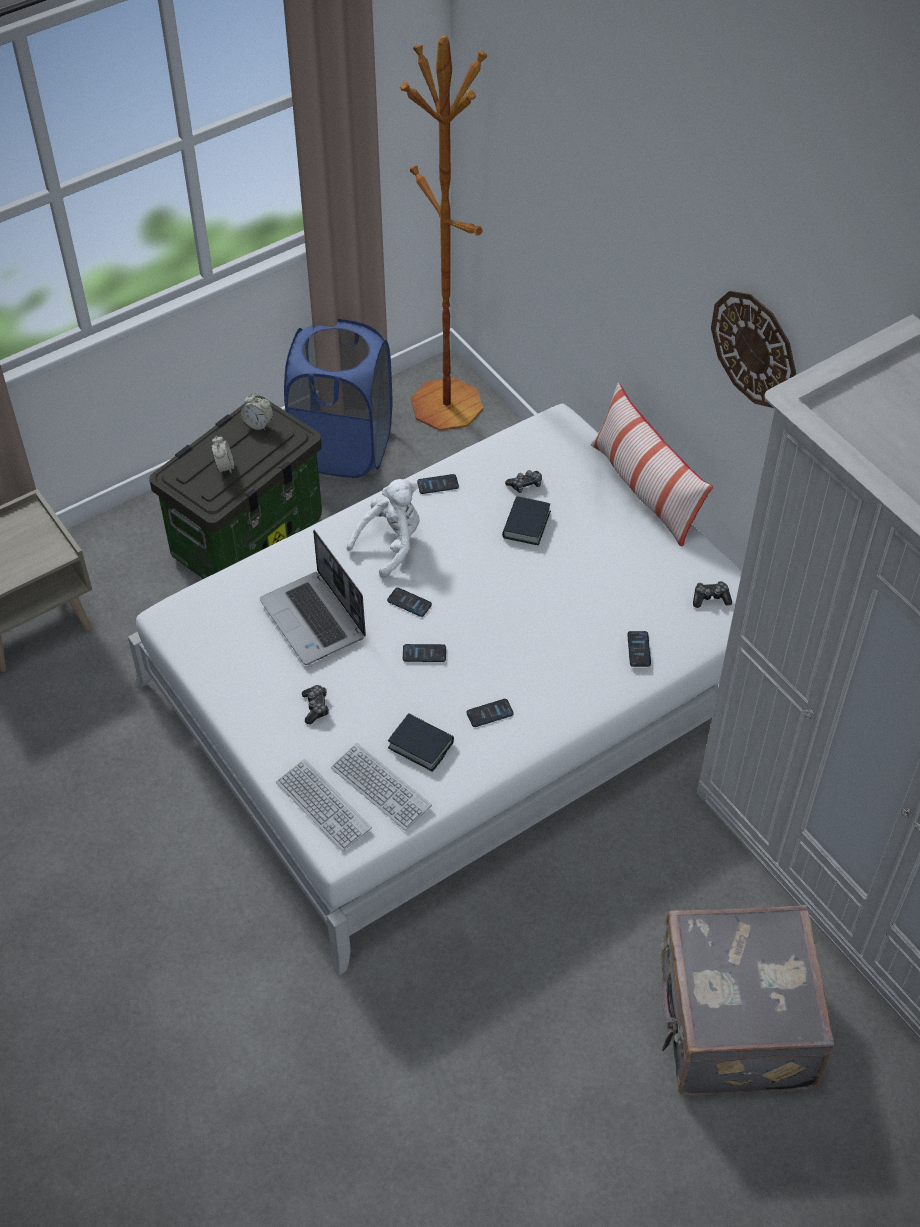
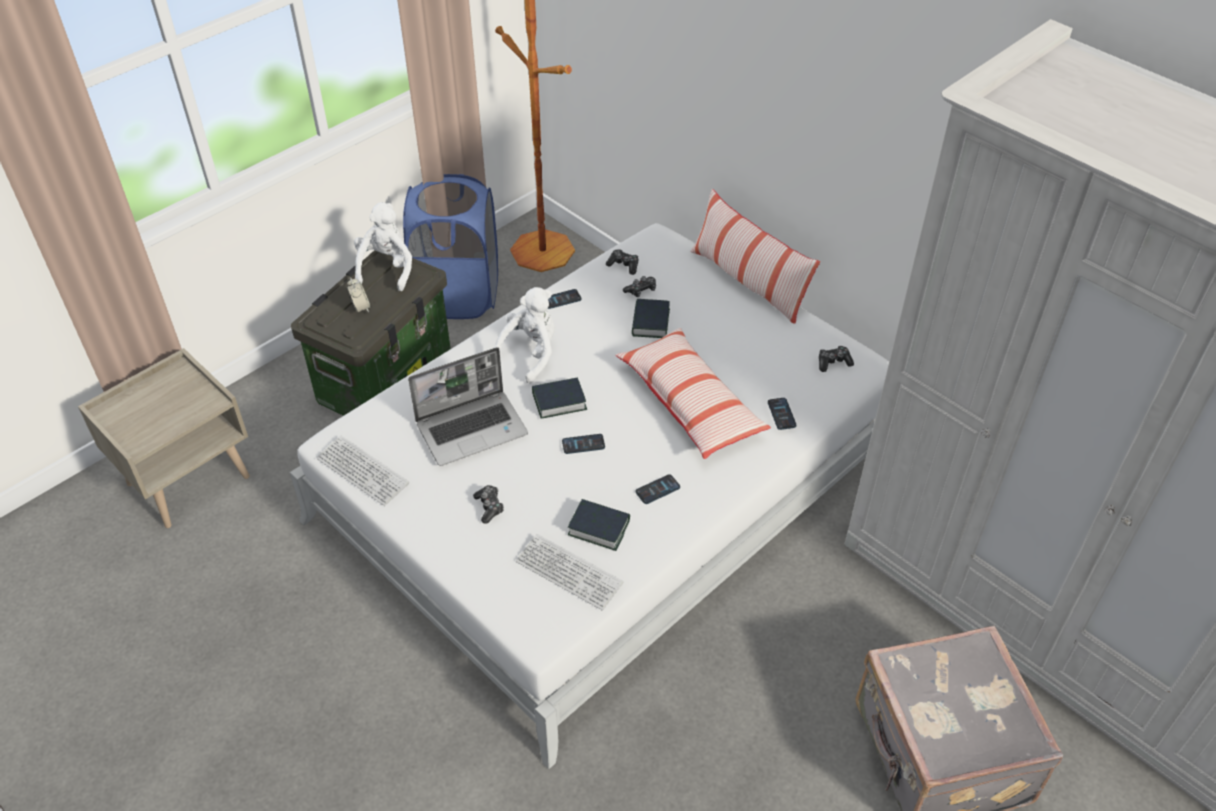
camera: 10 degrees left, 5 degrees down
(258, 424) = (386, 269): alarm clock -> white plush toy
(315, 620) = (472, 428): laptop -> laptop turned 75 degrees counterclockwise
(323, 806) = (516, 599): keyboard -> keyboard (362, 472)
(409, 602) = (559, 401): phone -> book
(513, 452) = (623, 265): none -> game controller
(546, 623) = (690, 403): none -> pillow
(754, 348) = (858, 115): wall clock -> none

